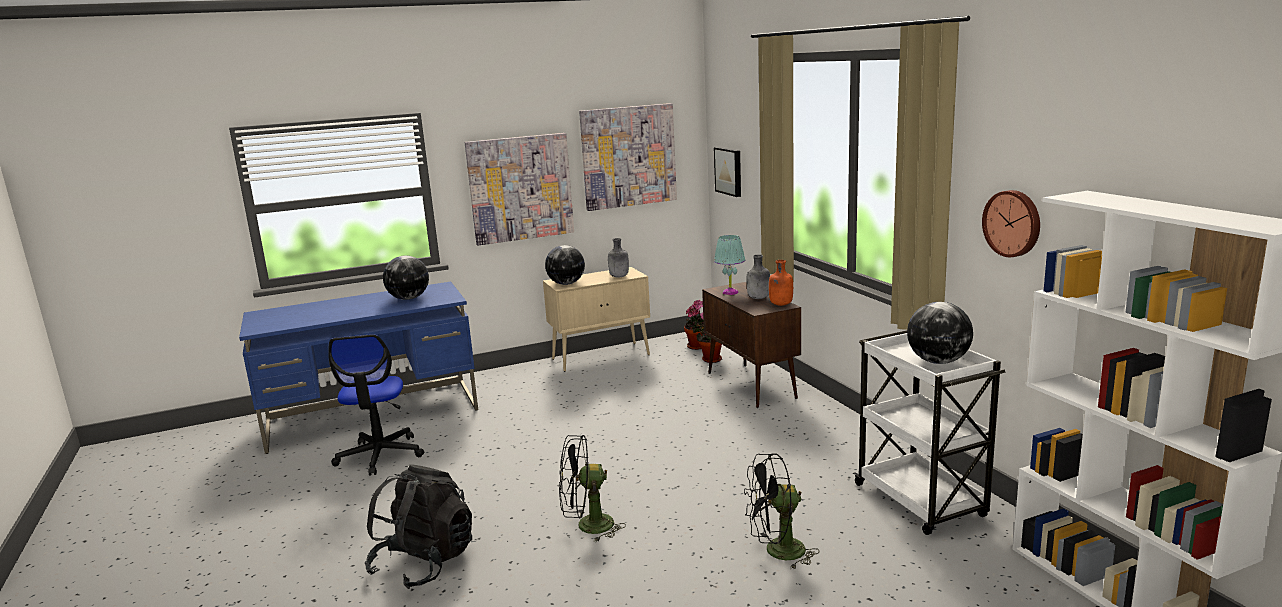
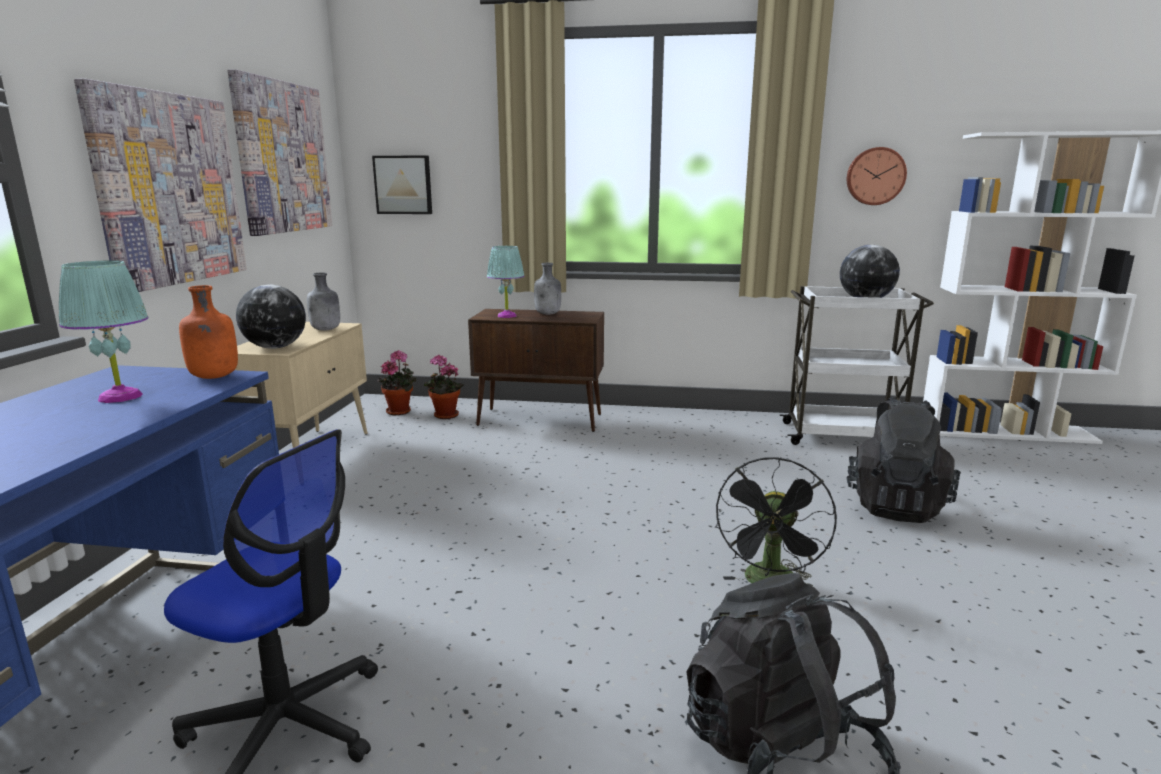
camera: 60 degrees left, 0 degrees up
(409, 298) = (120, 397): globe -> turquoise table lamp
(777, 552) = (895, 506): black fan -> black backpack
(780, 304) = (584, 313): orange bottle -> orange bottle (214, 377)

